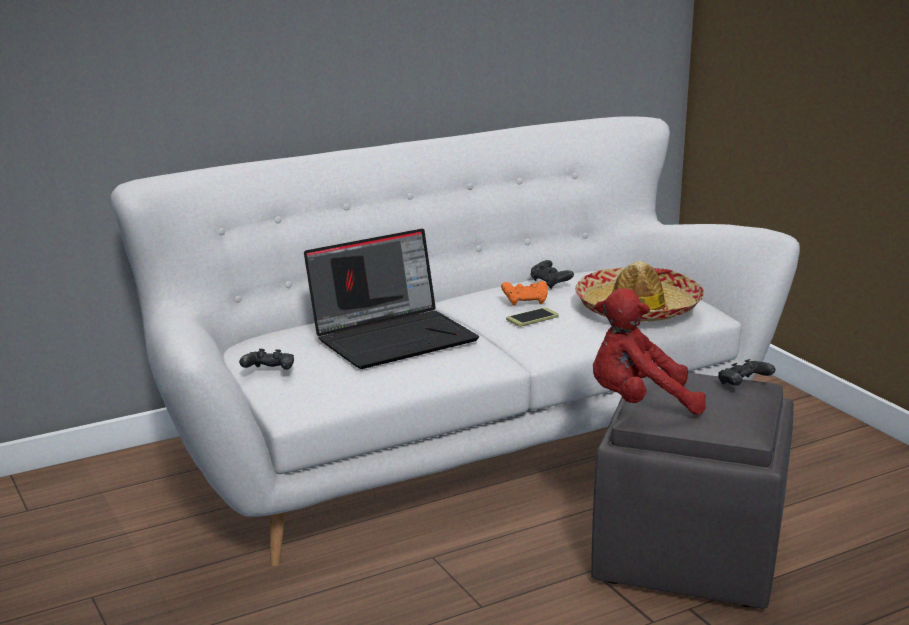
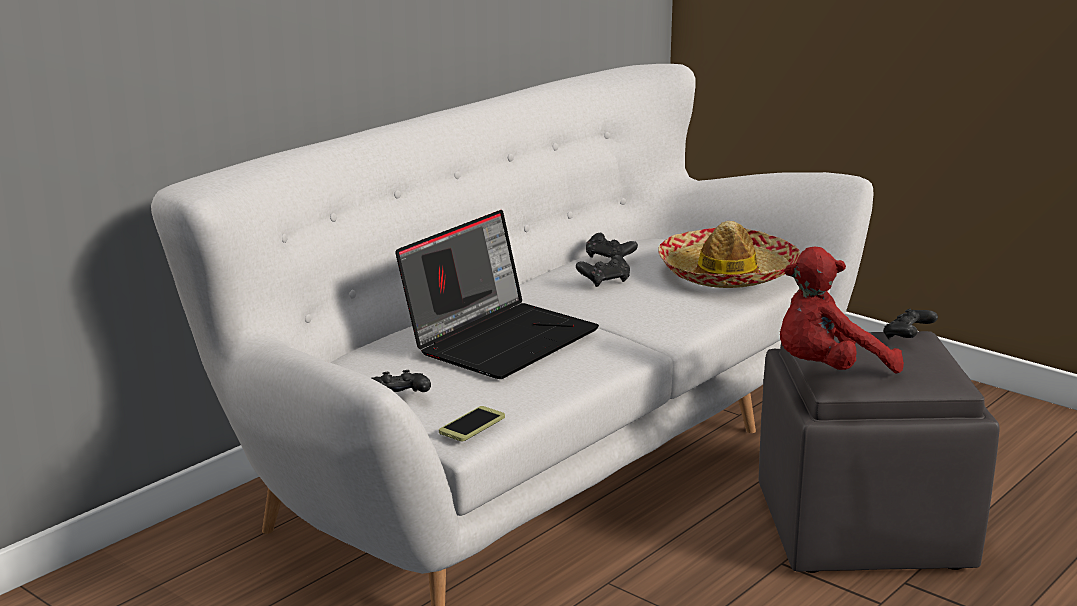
camera: 20 degrees left, 0 degrees up
(525, 301) = (604, 281): orange game controller -> black game controller
(532, 318) = (629, 297): phone -> phone (472, 425)

